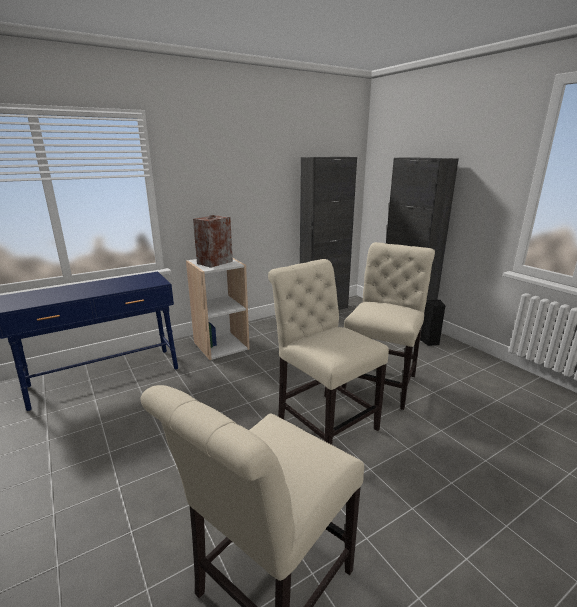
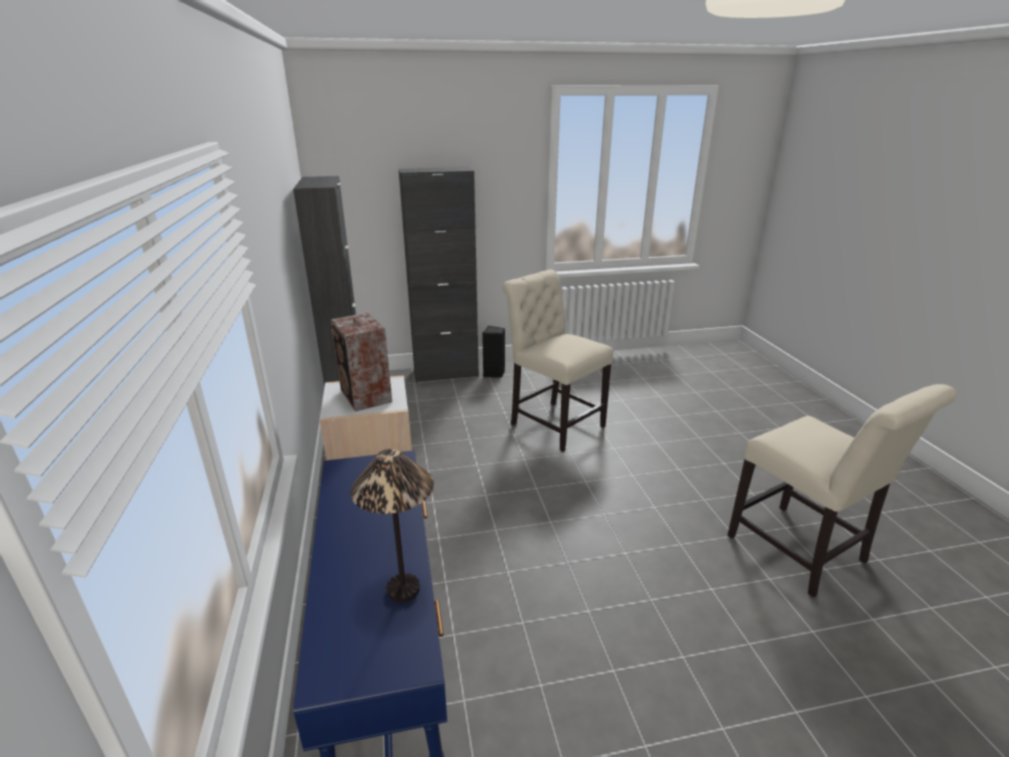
camera: 70 degrees left, 5 degrees up
(53, 299) = (404, 589): none -> table lamp
(323, 421) = (605, 476): beige chair -> none

